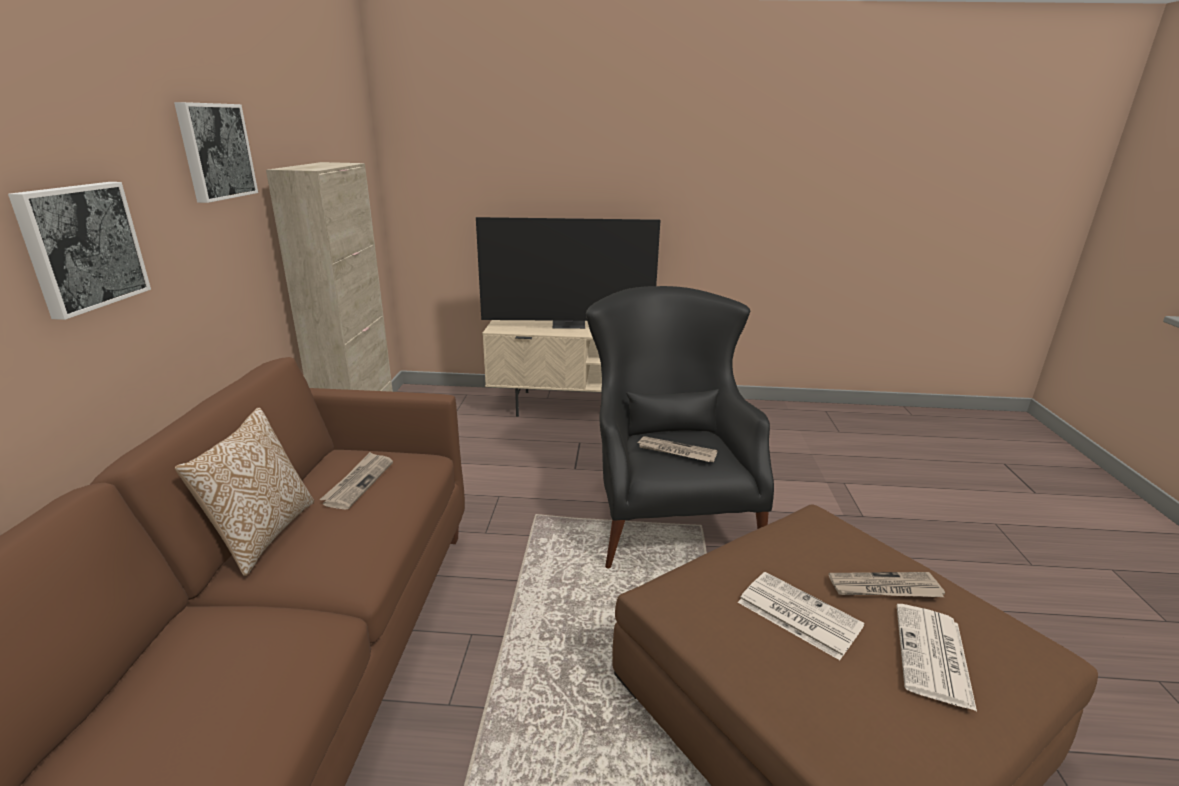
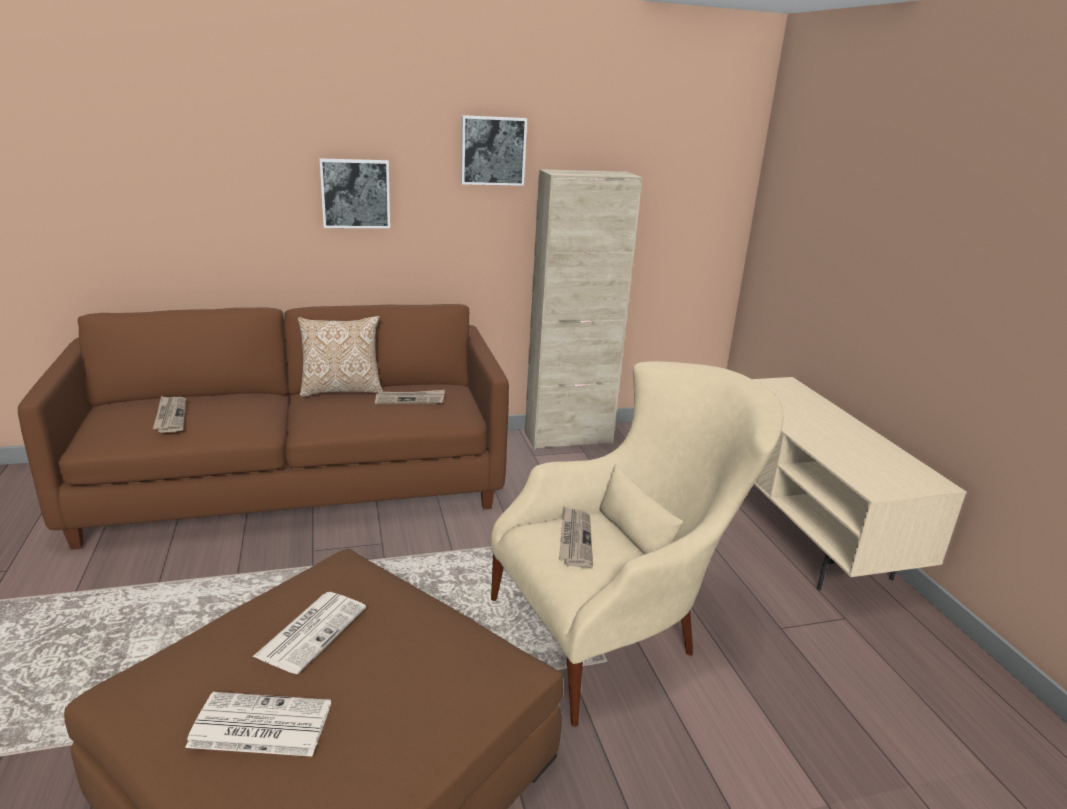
camera: 70 degrees right, 0 degrees up
(569, 325) = (809, 418): television -> none
(665, 510) = (619, 628): black armchair -> beige armchair
(884, 588) = (363, 698): newspaper -> newspaper (170, 416)

